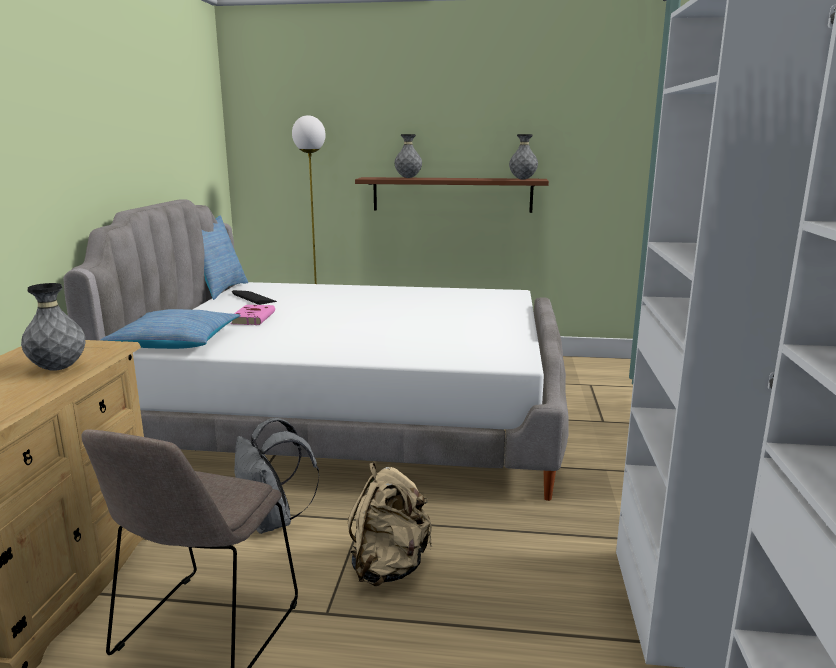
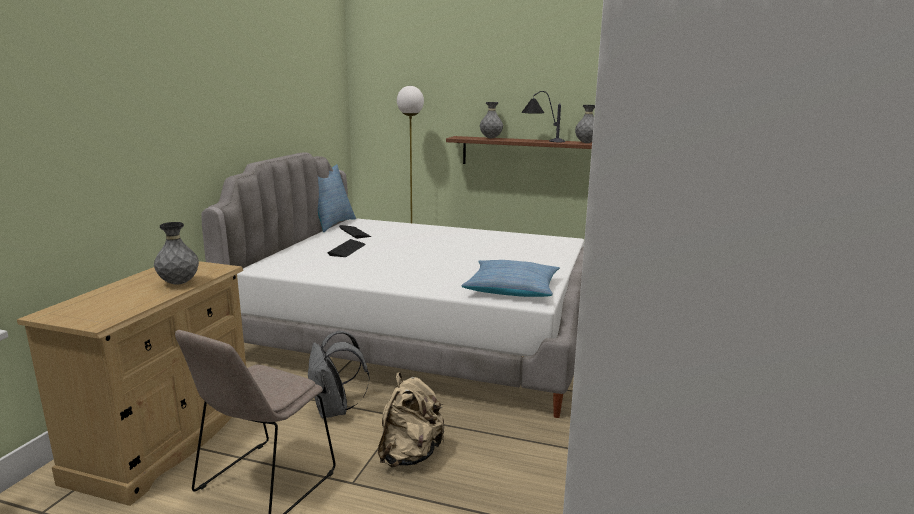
camera: 10 degrees right, 0 degrees up
(176, 341) = (282, 265): pillow -> pillow (512, 288)
(253, 318) = (347, 249): pink book -> keyboard
(469, 179) = (541, 141): none -> table lamp

